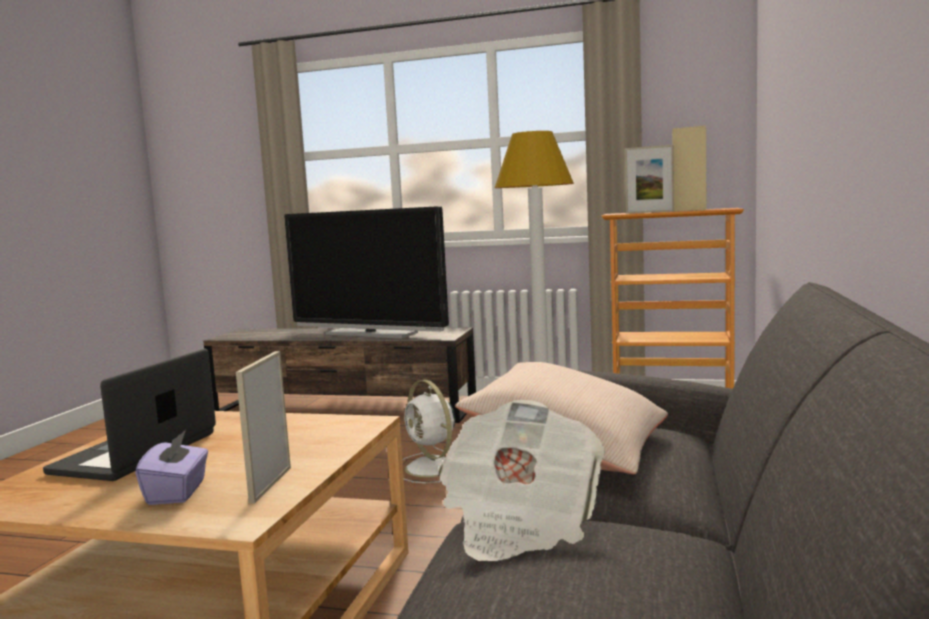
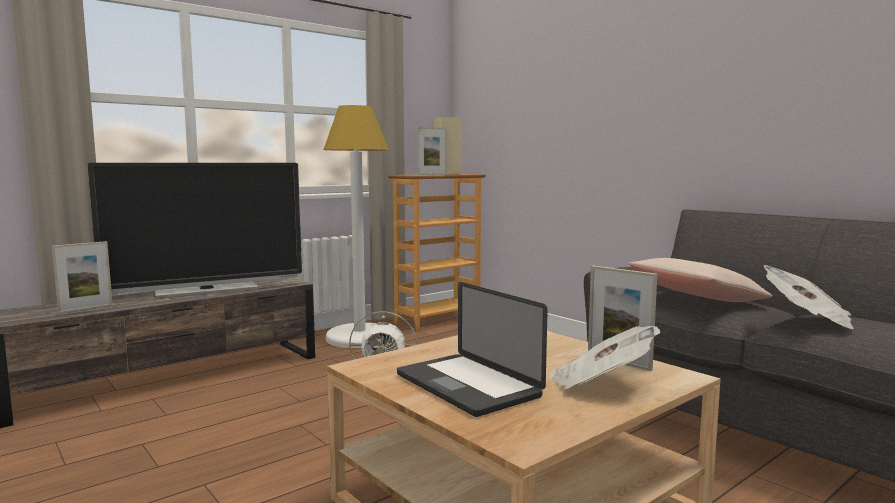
camera: 55 degrees left, 0 degrees up
(177, 492) = (599, 383): purple tissue box -> newspaper
(272, 336) = (86, 309): none -> picture frame

